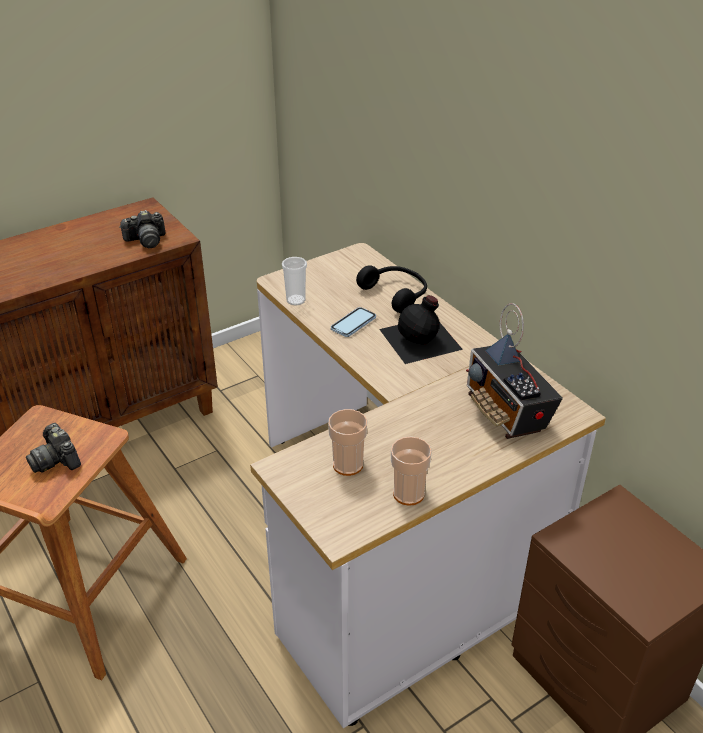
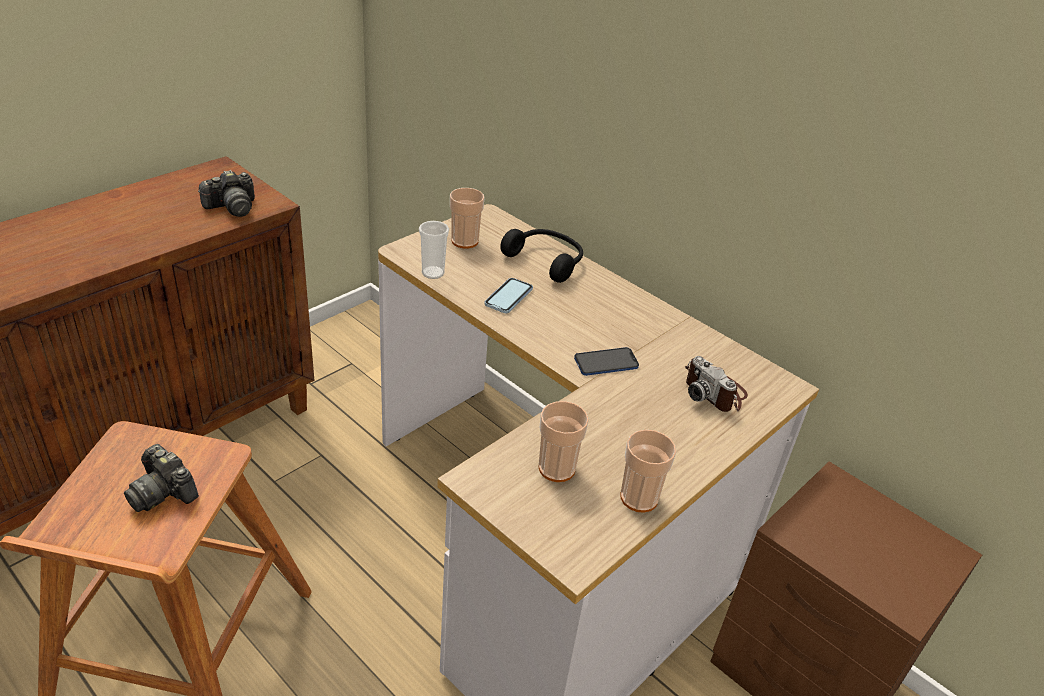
camera: 15 degrees left, 0 degrees up
(331, 274) = (464, 241): none -> cup
(419, 383) = (606, 363): none -> phone
(421, 339) = (592, 311): black bottle -> none
(507, 413) = (714, 391): radio -> camera

